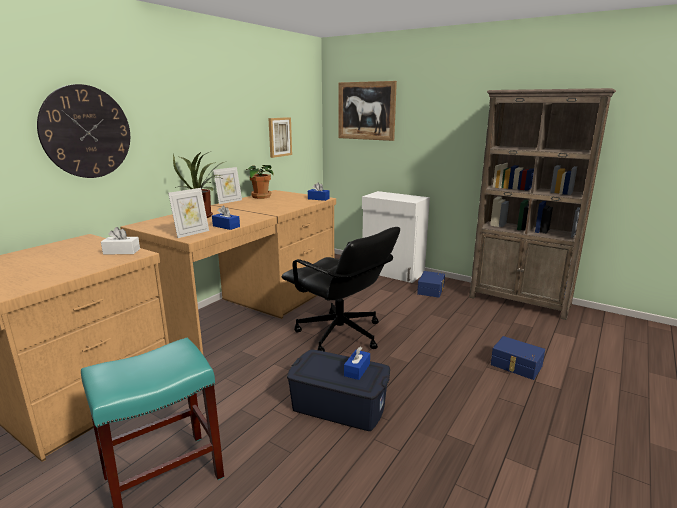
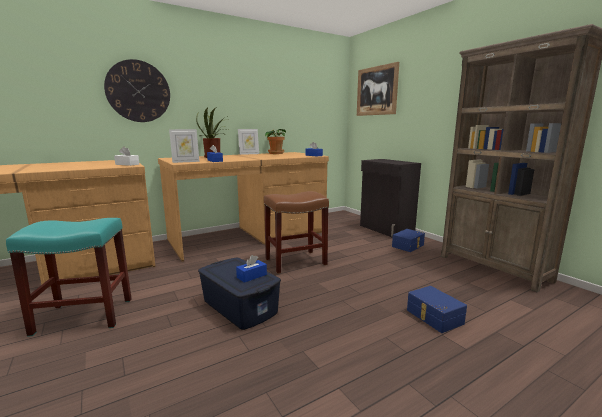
camera: 25 degrees right, 5 degrees down
(279, 137) = (302, 111): picture -> none
(340, 335) = (295, 262): black office chair -> brown stool
(393, 272) = (386, 229): white cabinet -> black cabinet

